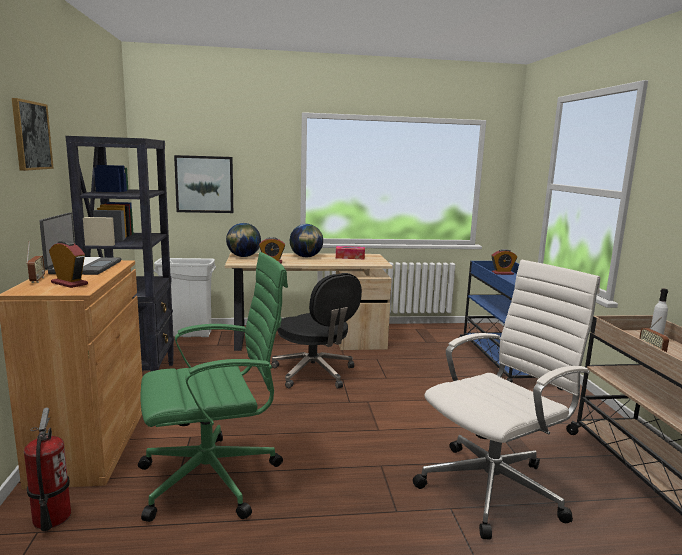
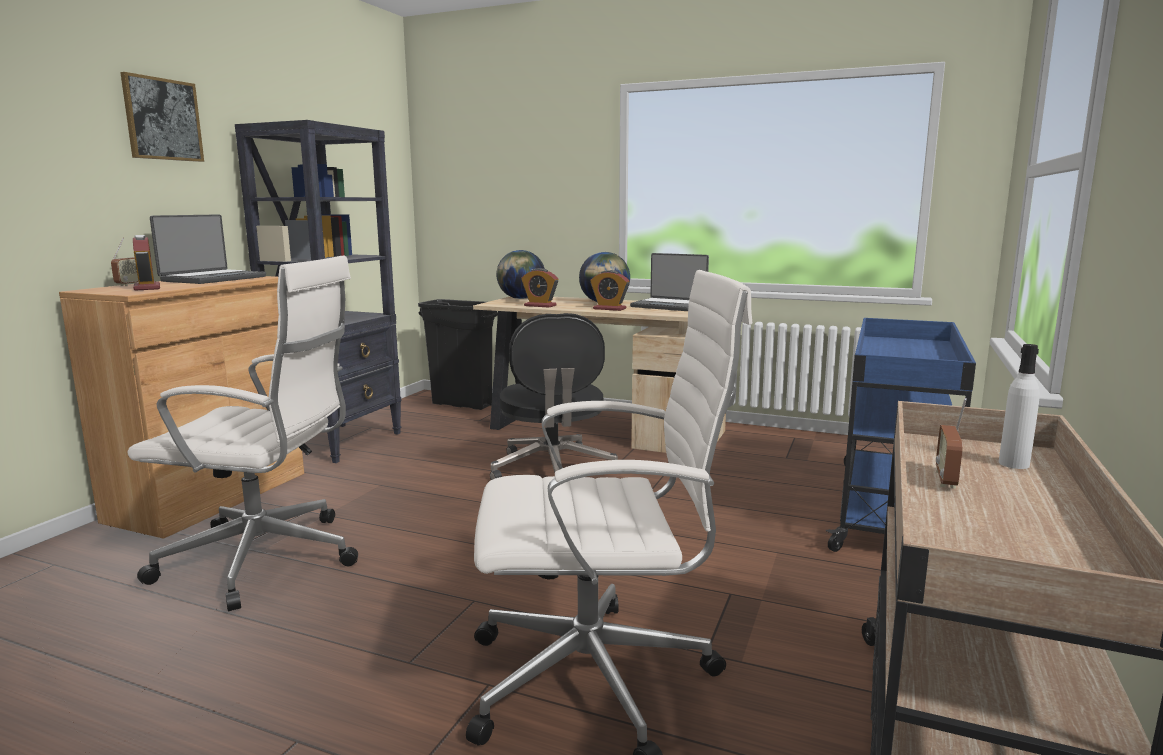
camera: 30 degrees right, 0 degrees up
(51, 518) = (80, 555): fire extinguisher -> none
(188, 335) = (462, 404): white trash can -> black trash can
(204, 184) = (494, 199): picture -> none
(214, 478) = (266, 560): green office chair -> white office chair
(350, 257) = (669, 306): tissue box -> laptop
(502, 273) = (919, 343): alarm clock -> alarm clock (609, 309)

